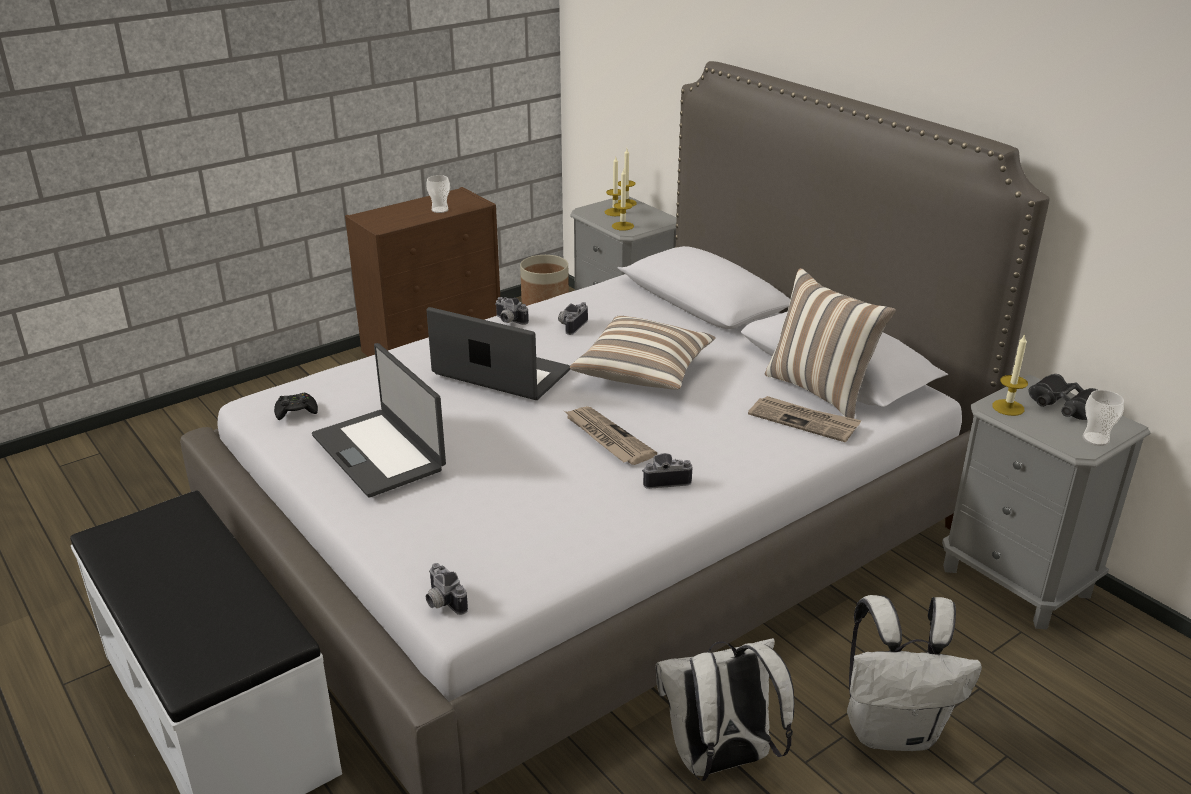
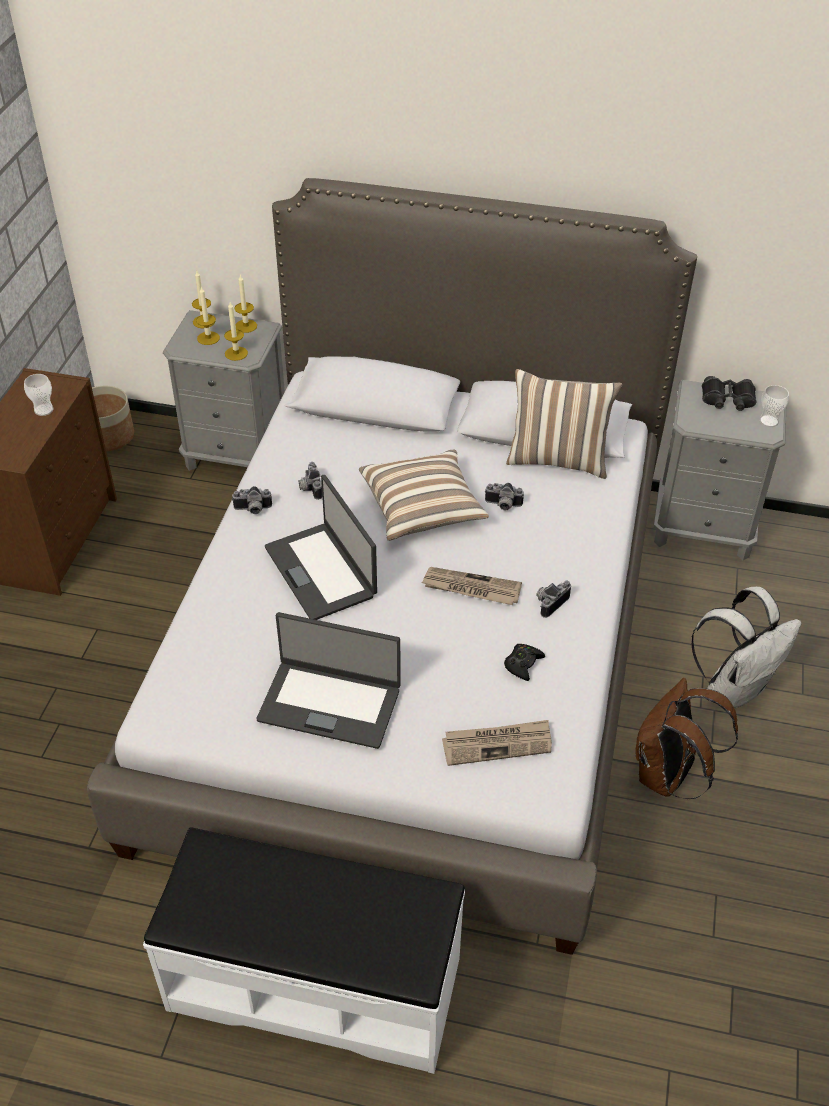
camera: 40 degrees left, 15 degrees up
(296, 411) = (206, 706): black game controller -> black game controller (523, 664)
(442, 602) = (532, 797): camera -> camera (503, 505)
(500, 373) = (321, 571): laptop -> laptop turned 105 degrees counterclockwise
(720, 761) = (668, 776): white backpack -> brown backpack
(804, 421) = (577, 495): newspaper -> newspaper (497, 744)
(1008, 407) = (699, 419): candle -> candle (246, 326)

